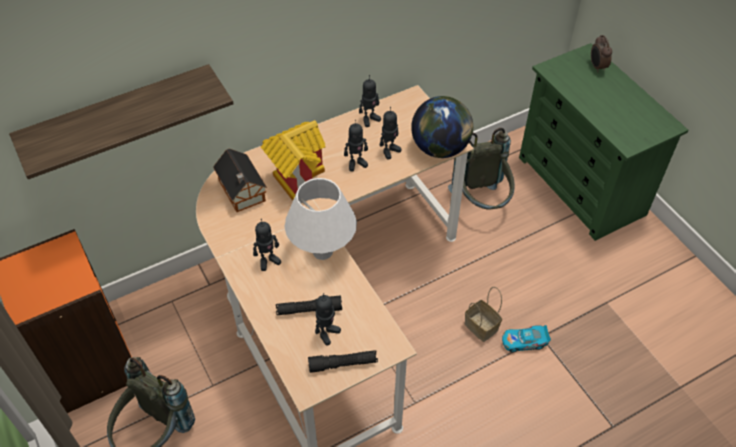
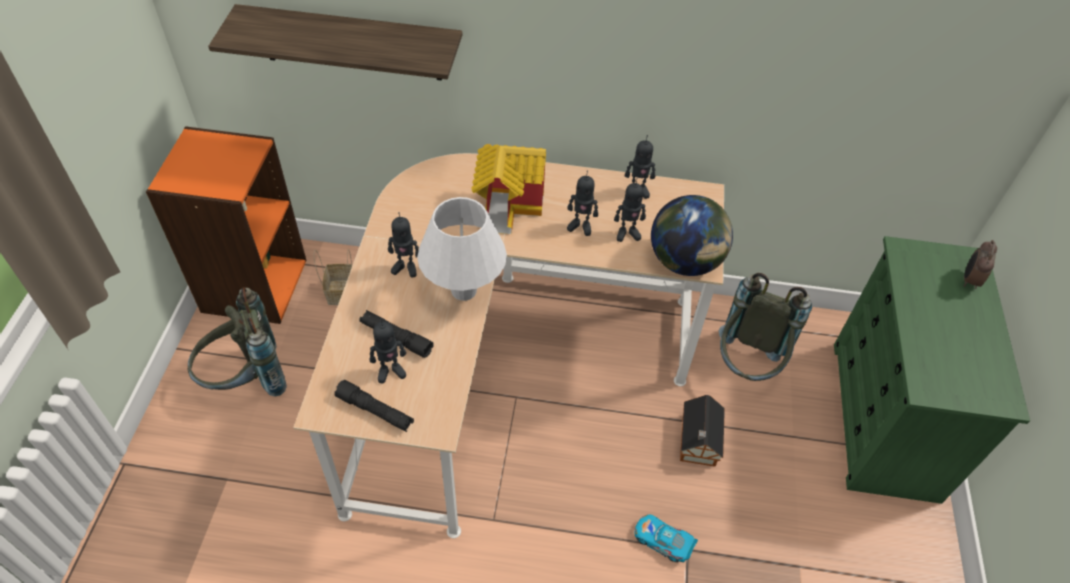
camera: 35 degrees right, 0 degrees up
(242, 192) = (445, 190): toy house -> toy house (698, 442)
(480, 326) = (629, 491): basket -> basket (340, 291)

